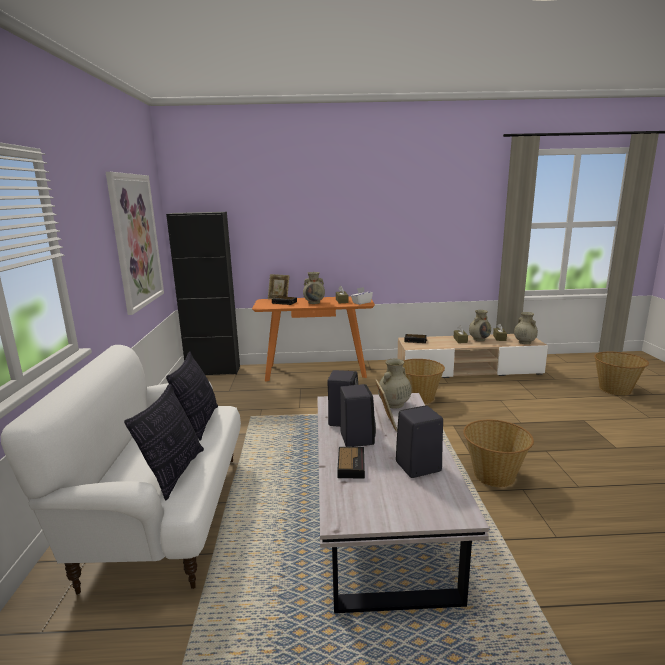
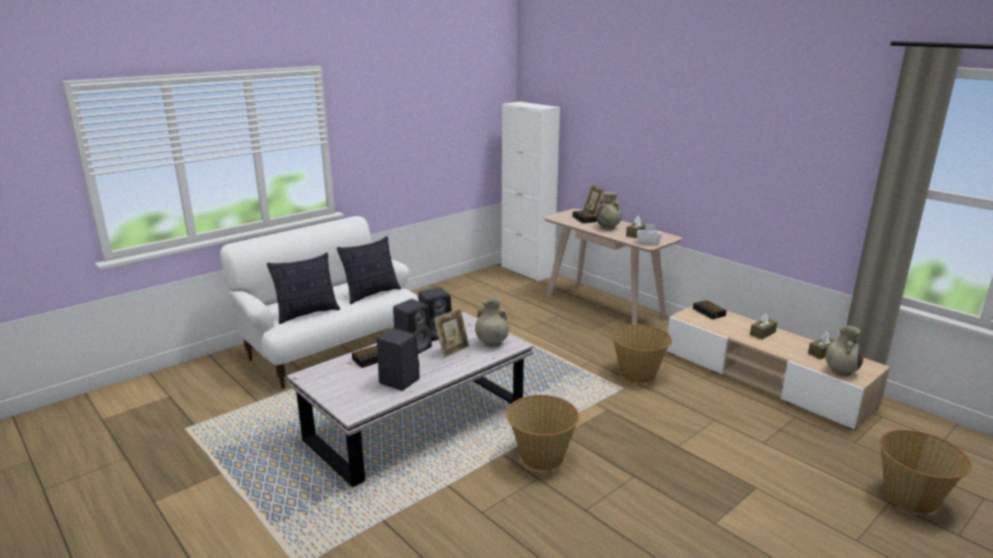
camera: 50 degrees right, 5 degrees up
(136, 241) = (448, 129): picture -> none
(213, 371) = (527, 271): black cabinet -> white cabinet
(316, 371) = (604, 307): orange console table -> beige console table
(479, 339) = (790, 342): beige vase -> none

